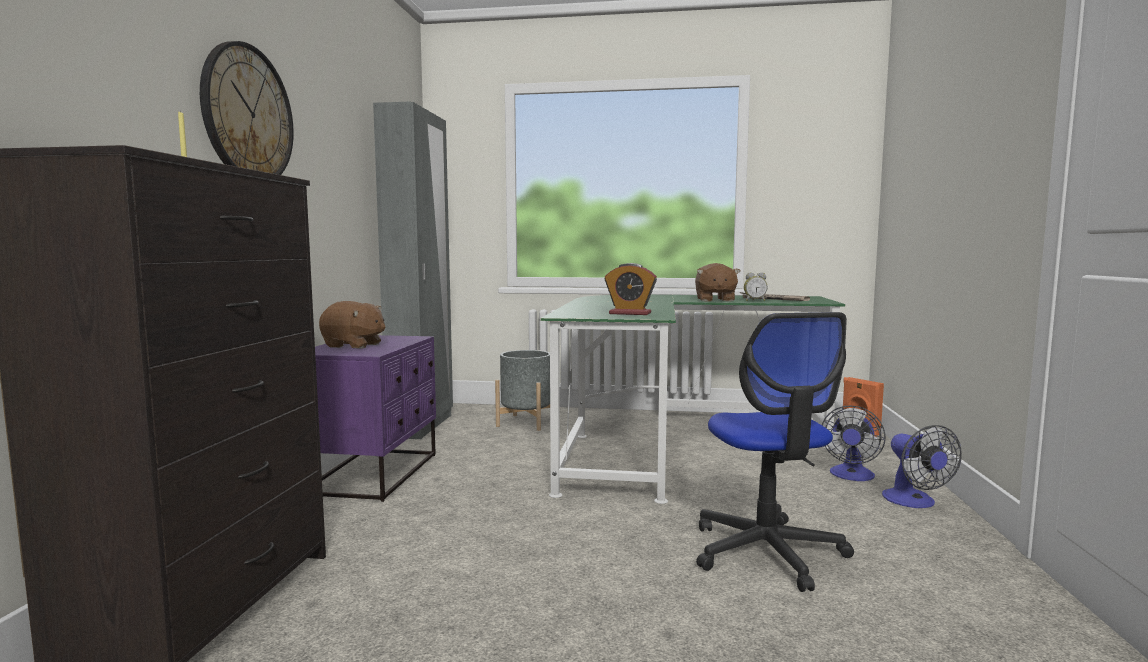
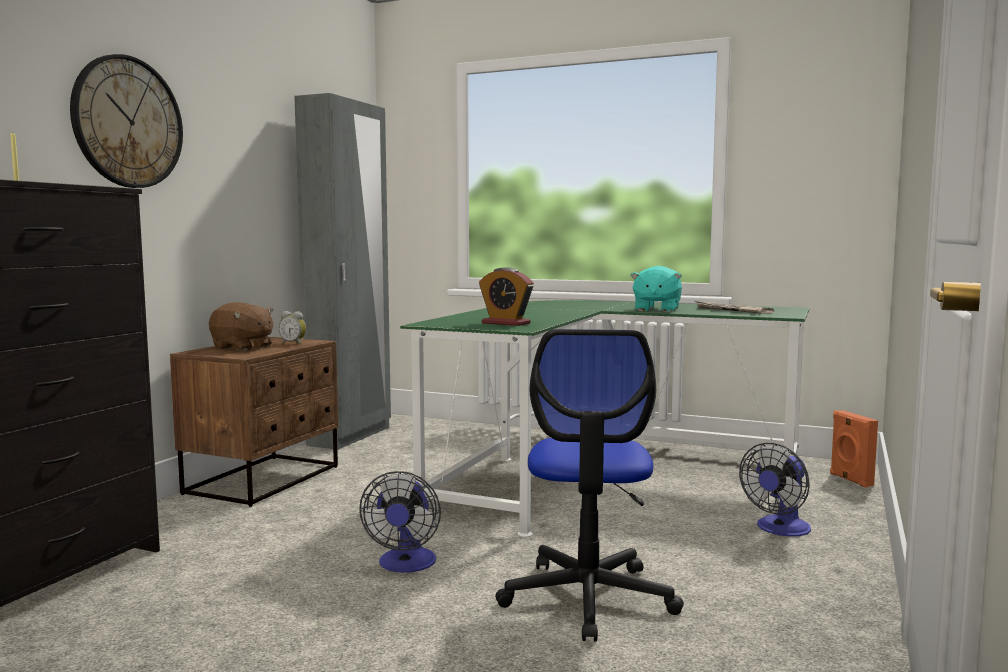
camera: 15 degrees right, 0 degrees up
(374, 474) = (265, 480): purple nightstand -> brown nightstand
(526, 422) = (460, 440): grey planter -> none
(714, 300) = (656, 309): brown plush toy -> turquoise plush toy
(754, 300) = (703, 311): alarm clock -> alarm clock (293, 343)
(914, 502) = (828, 566): fan -> fan (405, 565)

